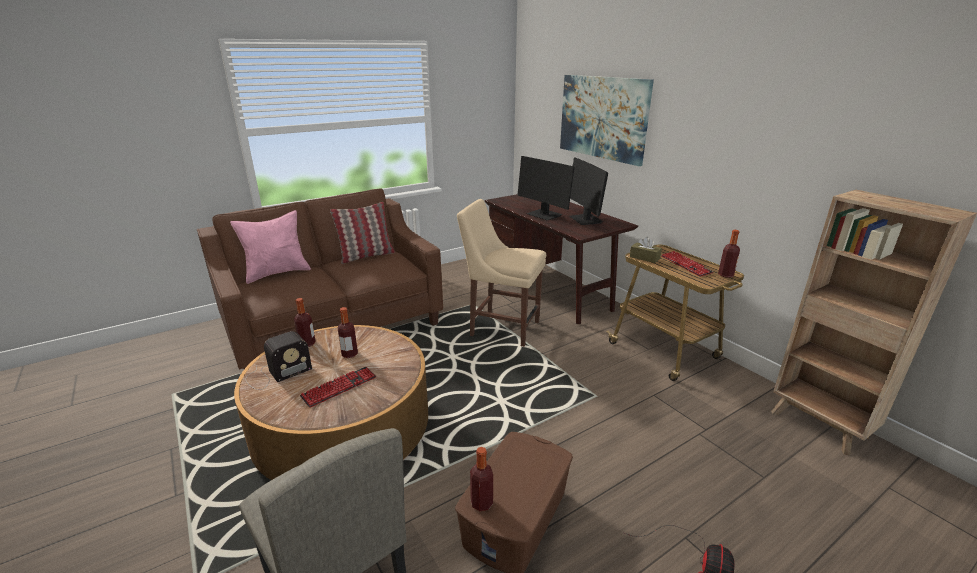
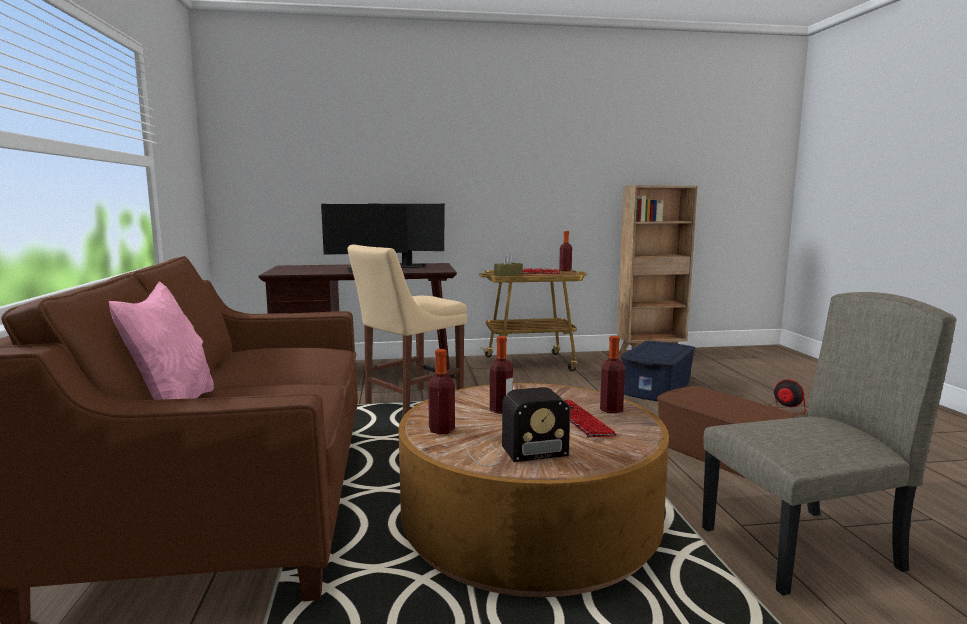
camera: 65 degrees left, 15 degrees down
(276, 374) = (512, 451): radio -> radio turned 90 degrees clockwise
(366, 256) = (239, 358): pillow -> none
(481, 503) = (752, 419): bottle -> bottle (611, 410)
(603, 117) = (374, 162): picture -> none
(682, 449) = (657, 388): none -> blue storage box

